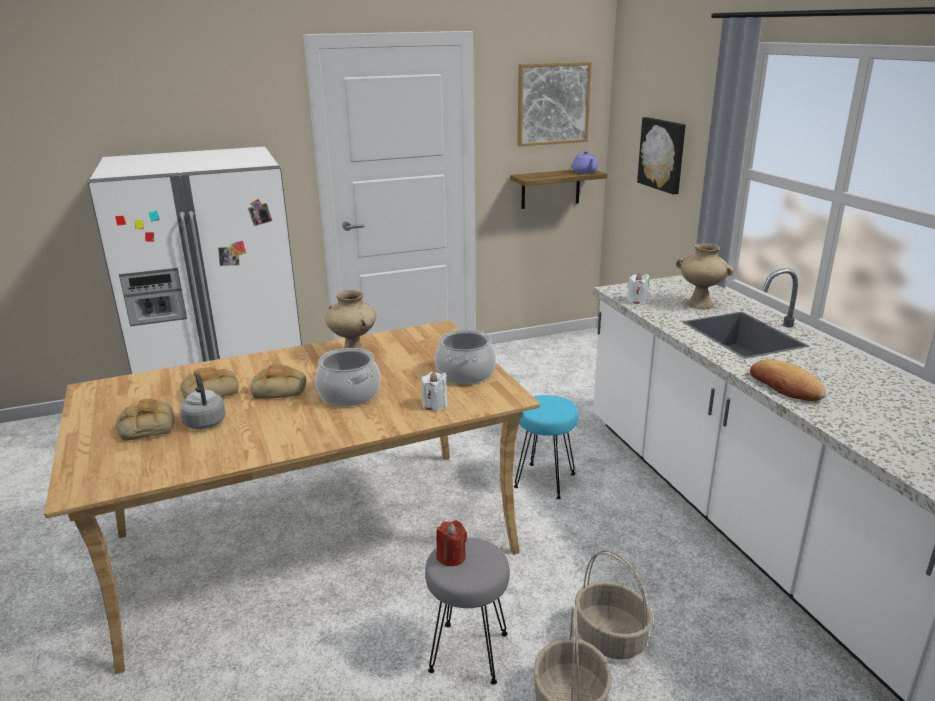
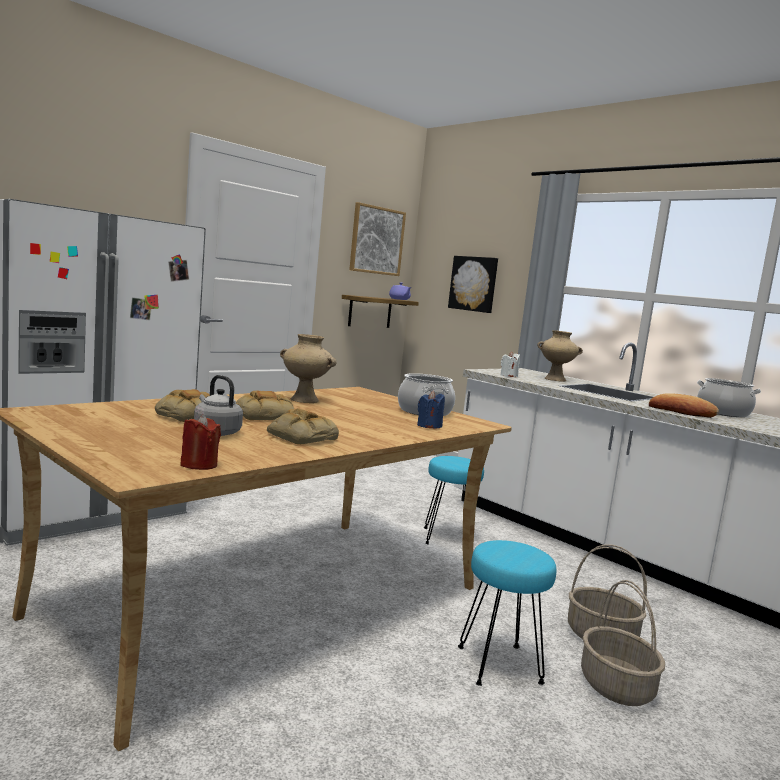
camera: 25 degrees left, 15 degrees down
(146, 426) = (150, 434): bread -> bread (300, 436)
(350, 394) = (340, 419): cooking pot -> cooking pot (723, 413)
(435, 405) = (429, 426): white candle -> blue candle
(451, 557) = (499, 552): red candle -> red candle (199, 465)
(468, 653) = (499, 665): grey stool -> turquoise stool

